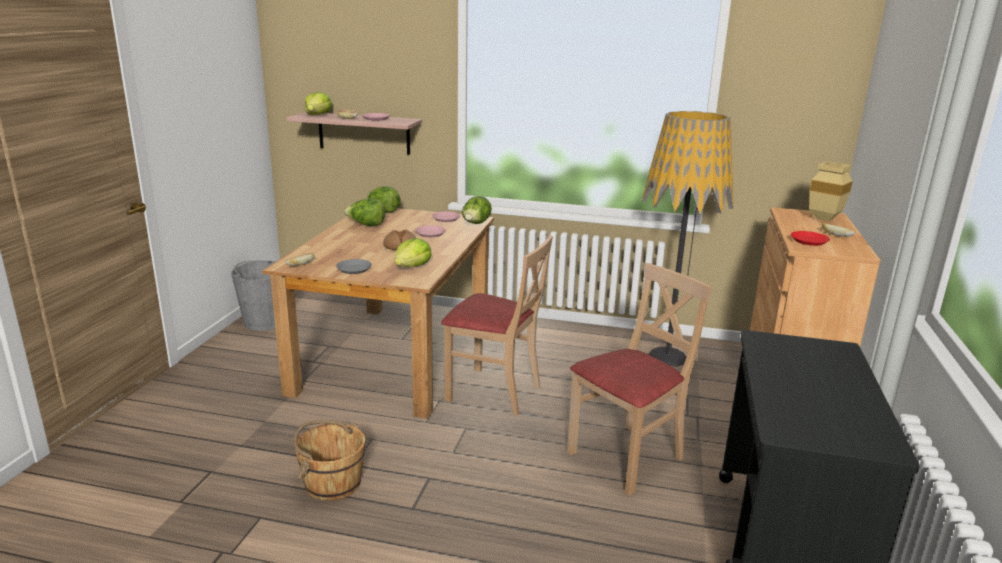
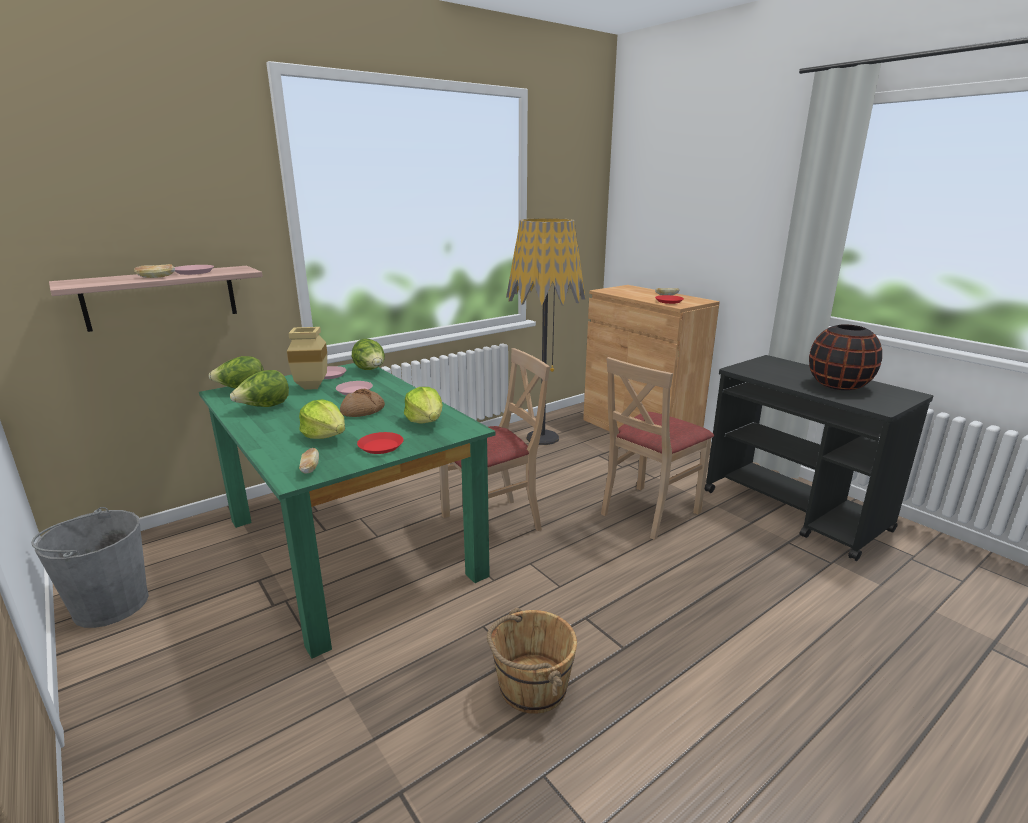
camera: 50 degrees left, 0 degrees up
(317, 115) = (93, 281): lettuce -> lettuce (325, 435)
(354, 269) = (380, 446): grey plate -> red plate
(394, 354) = (348, 546): brown dining table -> green dining table
(627, 457) = (648, 511): beige chair -> beige chair turned 135 degrees counterclockwise
(821, 399) = (838, 385): none -> black vase
(822, 219) = (631, 289): beige vase -> beige vase (310, 388)

